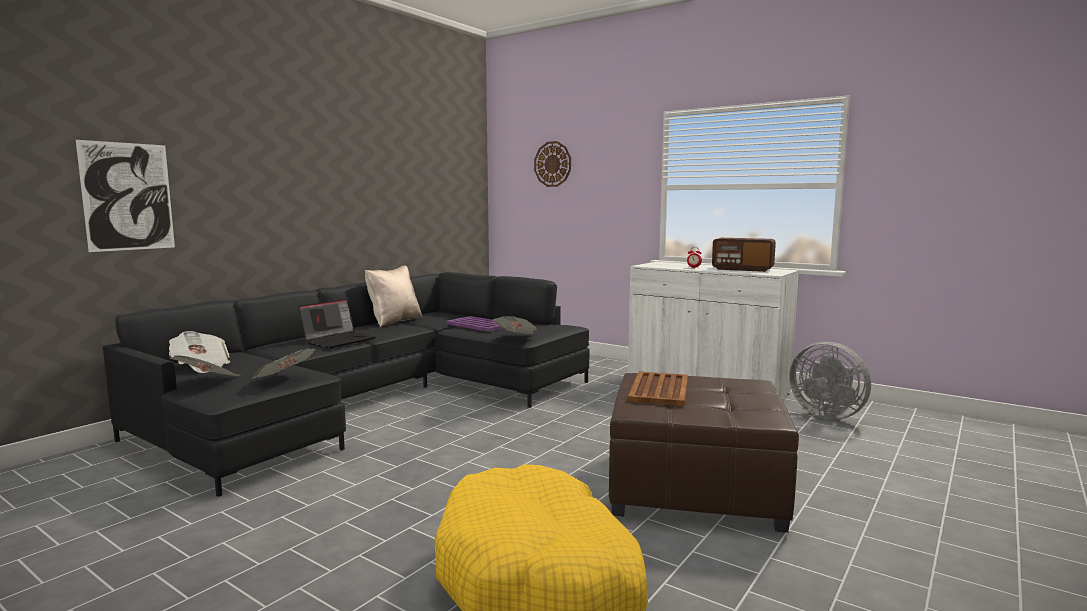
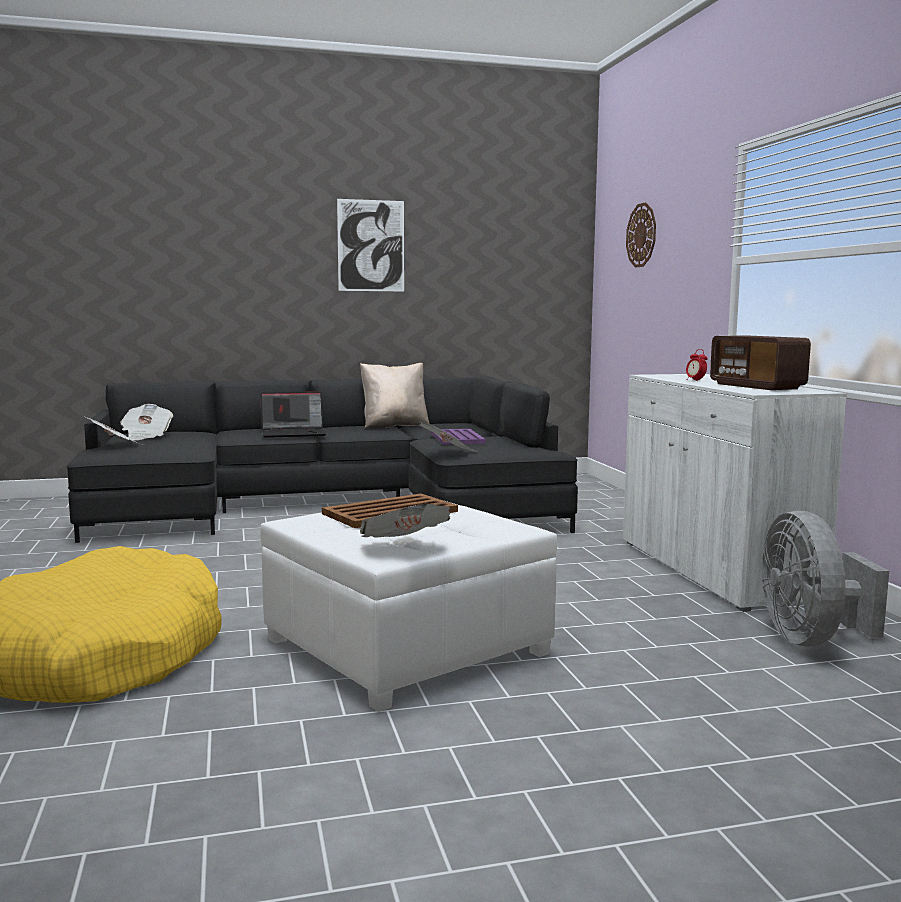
camera: 40 degrees right, 0 degrees up
(128, 196) = (133, 280): picture -> picture (371, 245)
(284, 379) = (160, 452): newspaper -> newspaper (404, 548)
(696, 486) = (408, 646): brown ottoman -> white ottoman

